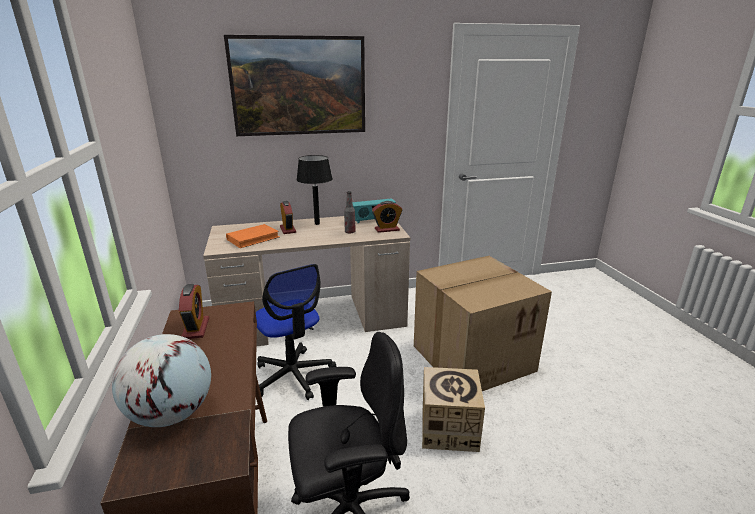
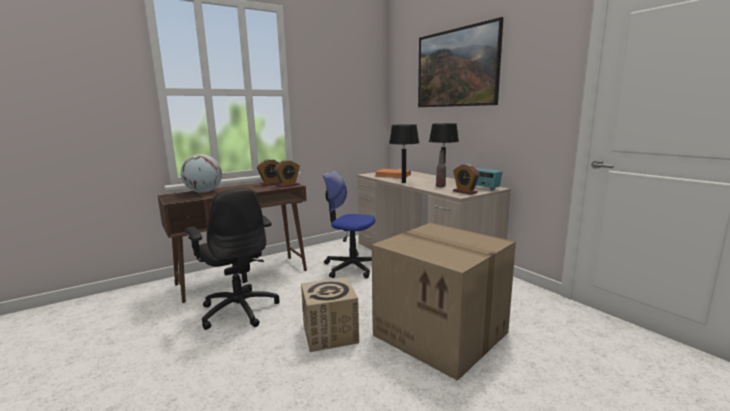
camera: 70 degrees right, 10 degrees down
(288, 229) = (419, 177): alarm clock -> alarm clock (288, 185)
(293, 375) = (351, 267): office chair -> office chair turned 75 degrees clockwise
(304, 242) = (403, 182): none -> black table lamp

